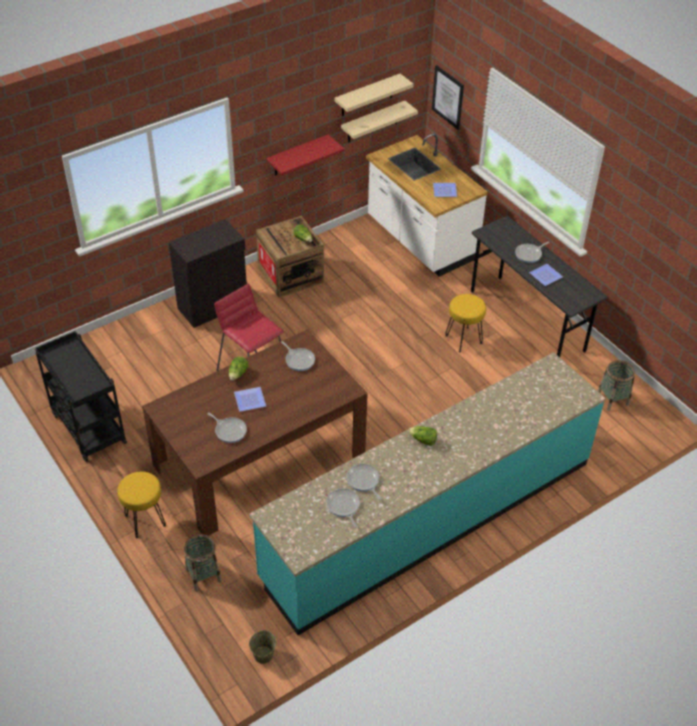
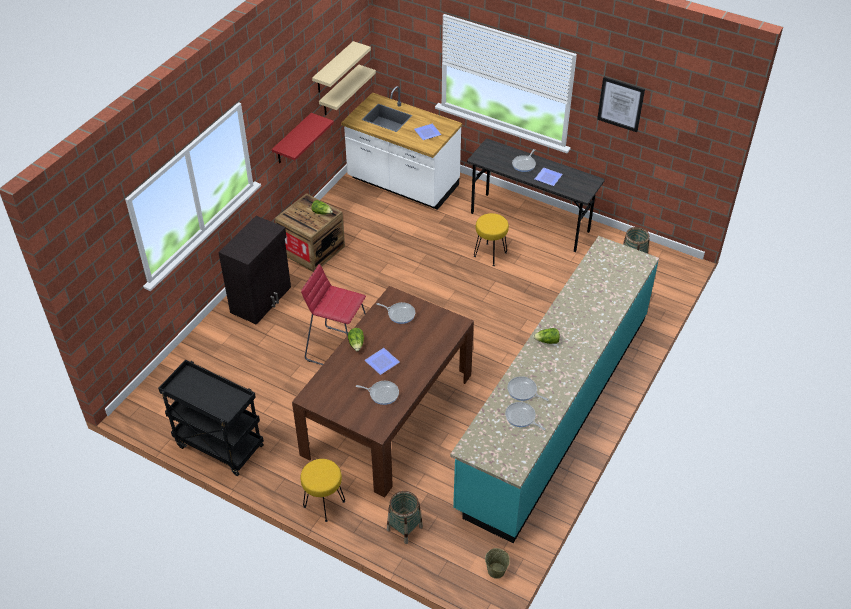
camera: 25 degrees left, 0 degrees up
(448, 97) = (397, 51): picture -> picture (620, 104)

